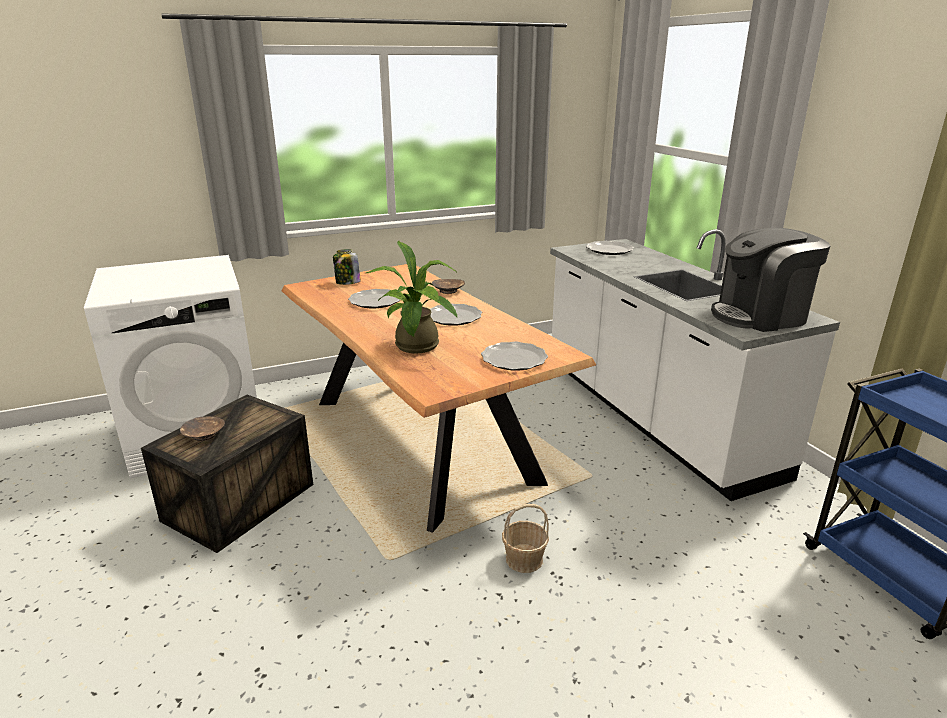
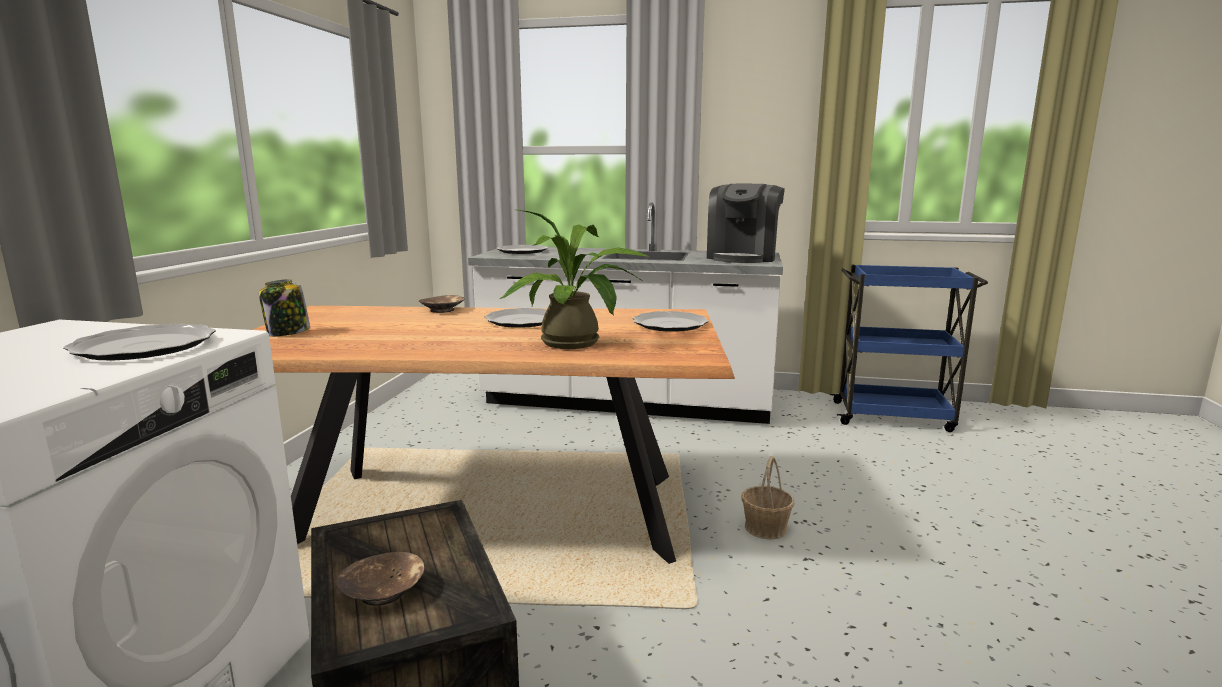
camera: 55 degrees left, 10 degrees down
(376, 301) = (392, 334): plate -> plate (145, 346)

